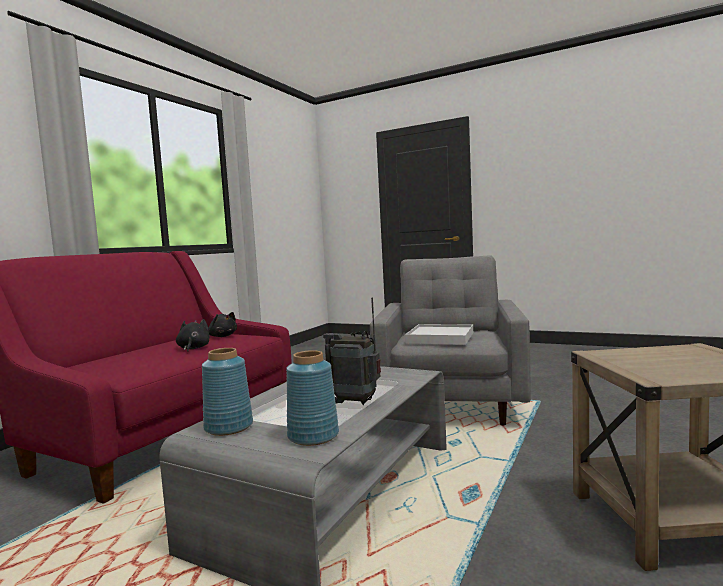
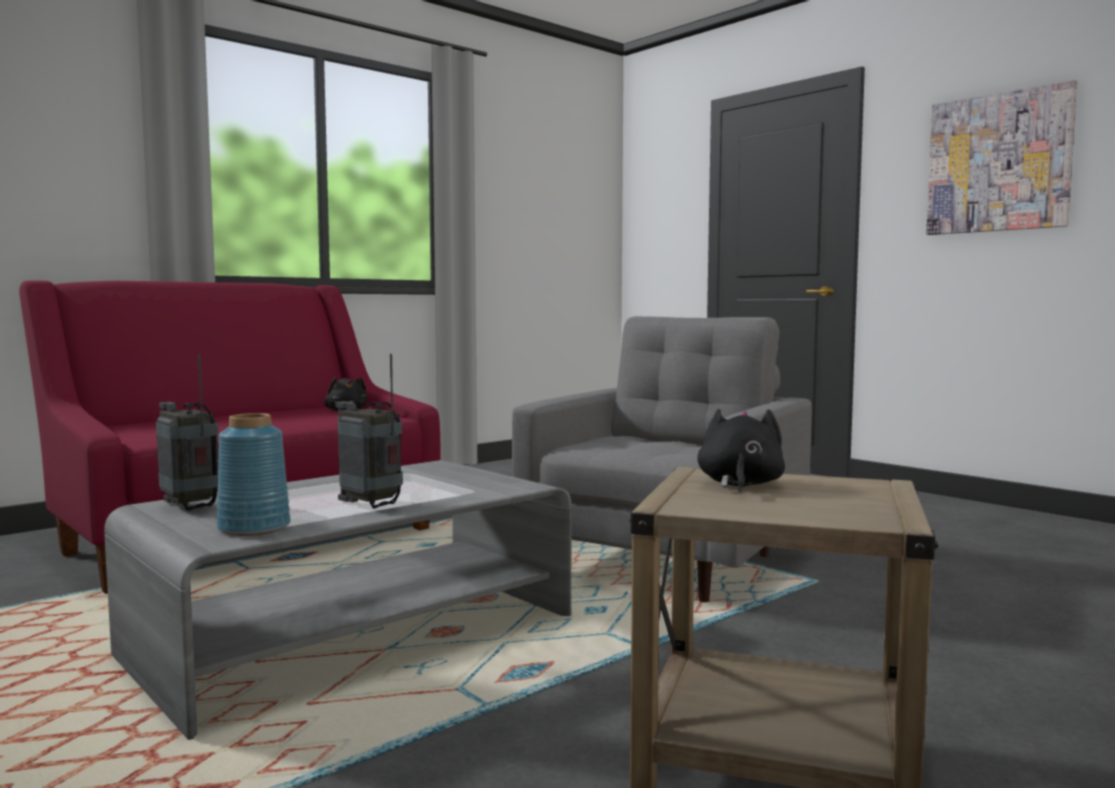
camera: 20 degrees right, 0 degrees up
(193, 348) = (282, 420): black plush toy -> black plush toy (739, 485)
(229, 427) = (190, 506): blue vase -> radio
(440, 338) = (630, 445): white tray -> none
(547, 168) = (998, 163): none -> picture

